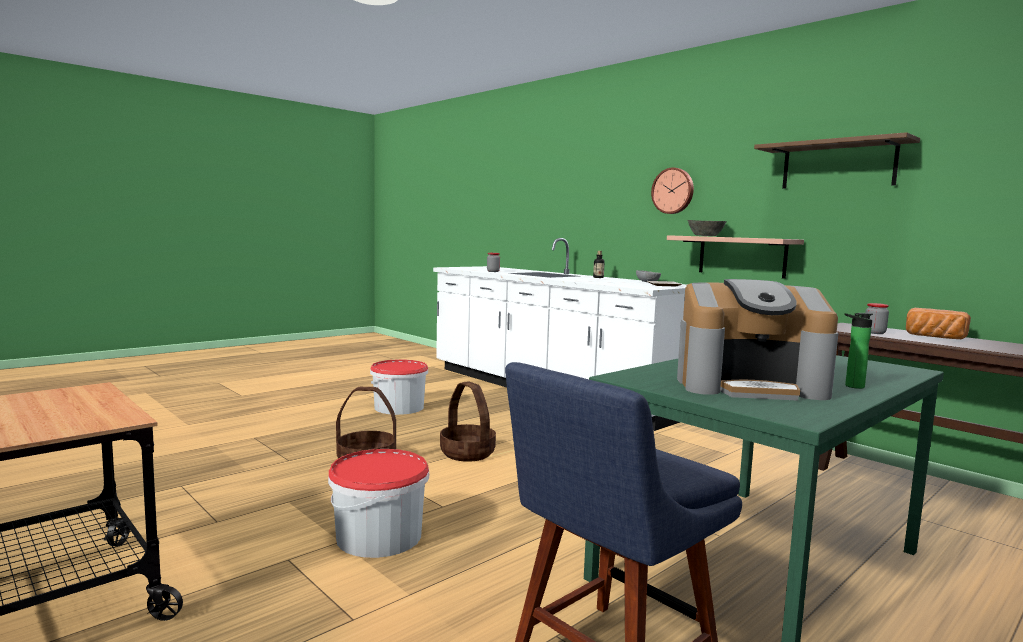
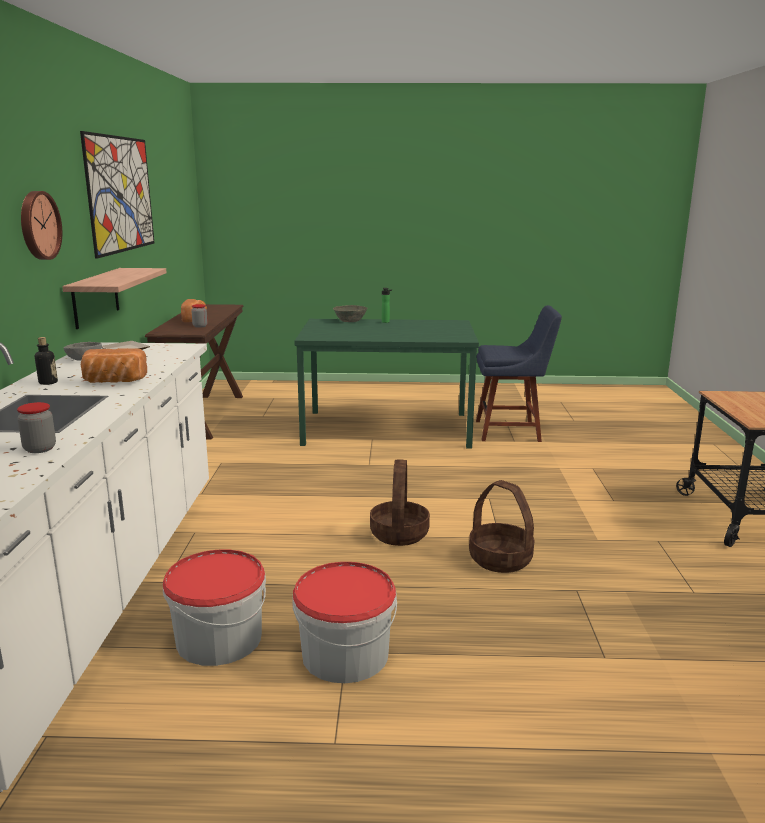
camera: 135 degrees left, 10 degrees up
(379, 536) = (550, 495): bucket -> bucket (218, 638)
(575, 279) = (113, 382): none -> bread
(706, 236) = (100, 280): grey bowl -> grey bowl (350, 321)
(749, 385) = (425, 328): coffee machine -> none
(838, 165) = (121, 194): brown shelf -> picture

